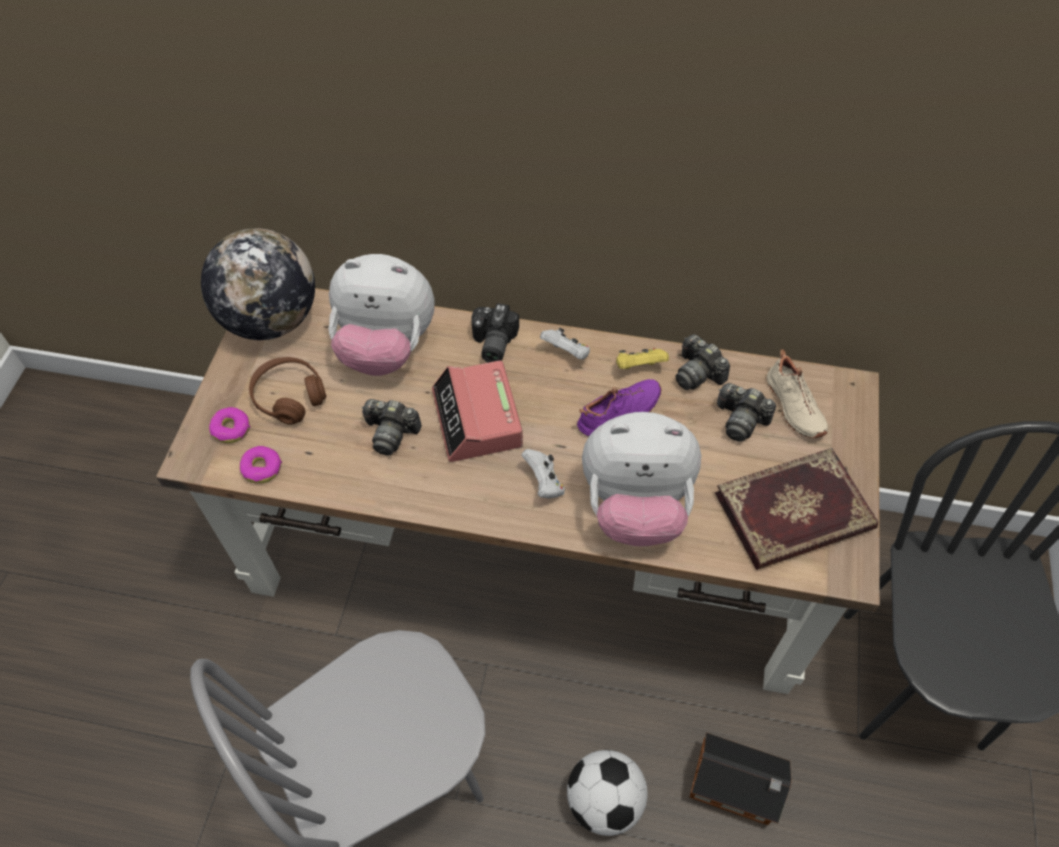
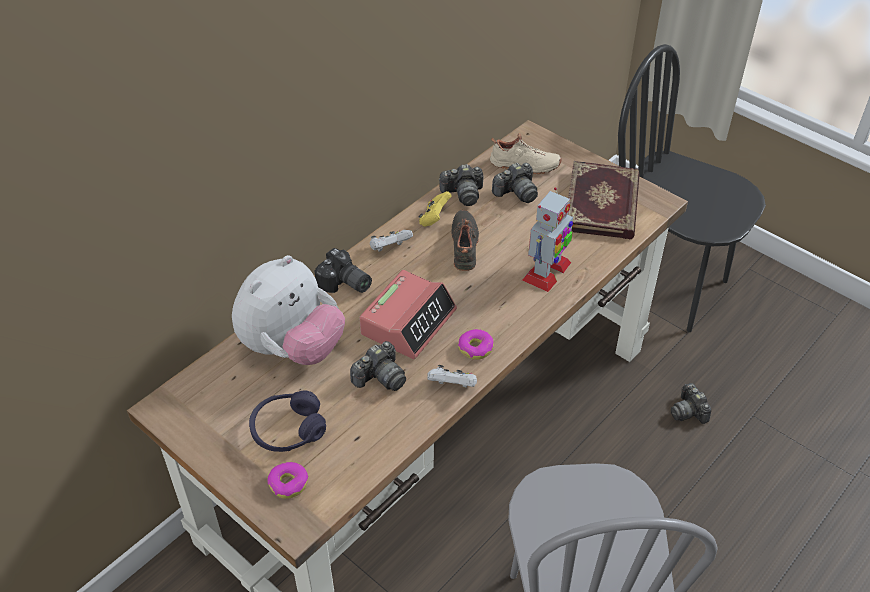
camera: 60 degrees left, 10 degrees down
(262, 468) = (348, 476): donut -> donut (476, 348)
(271, 320) = (191, 412): globe -> none
(289, 397) = (288, 430): brown headphones -> purple headphones
(477, 419) = (408, 322): alarm clock -> alarm clock turned 75 degrees counterclockwise
(544, 482) = (493, 309): white game controller -> white game controller (452, 386)
(604, 801) = (659, 492): football -> none
(620, 414) = (465, 245): purple shoe -> black shoe
(635, 507) = (546, 272): plush toy -> toy robot
(737, 787) = (688, 411): toy house -> camera

